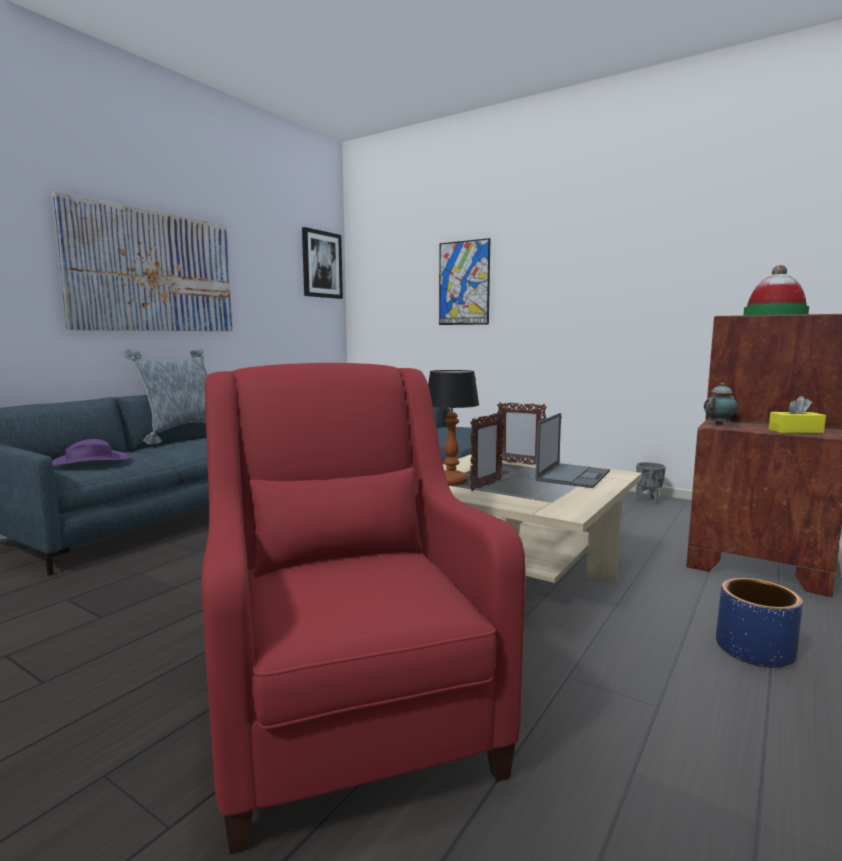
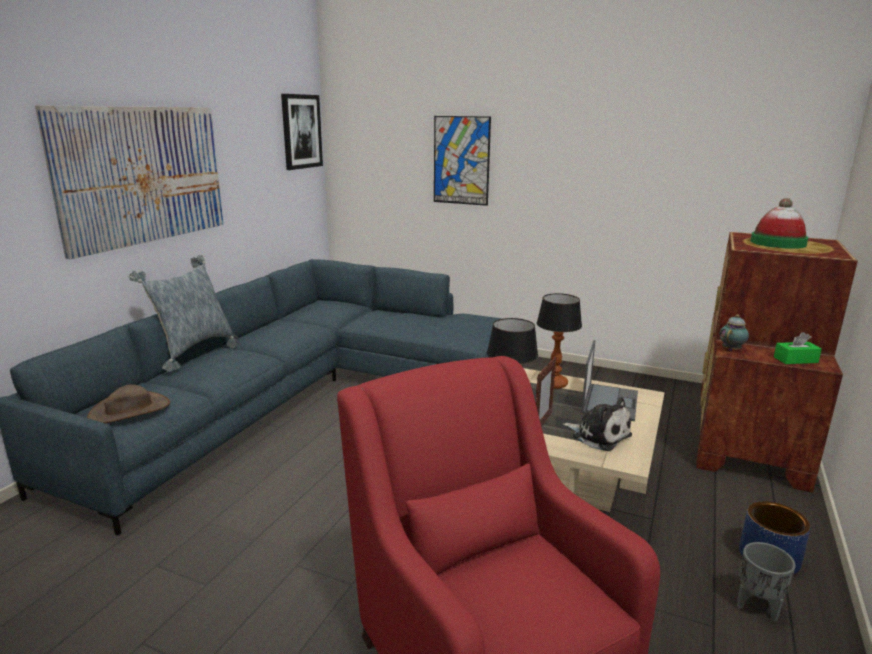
camera: 10 degrees left, 10 degrees up
(90, 462) = (129, 410): purple hat -> brown hat
(519, 463) = (554, 384): picture frame -> table lamp
(544, 495) = (598, 435): none -> plush toy
(648, 500) = (643, 383): grey planter -> grey planter (757, 606)
(795, 431) = (795, 360): yellow tissue box -> green tissue box

